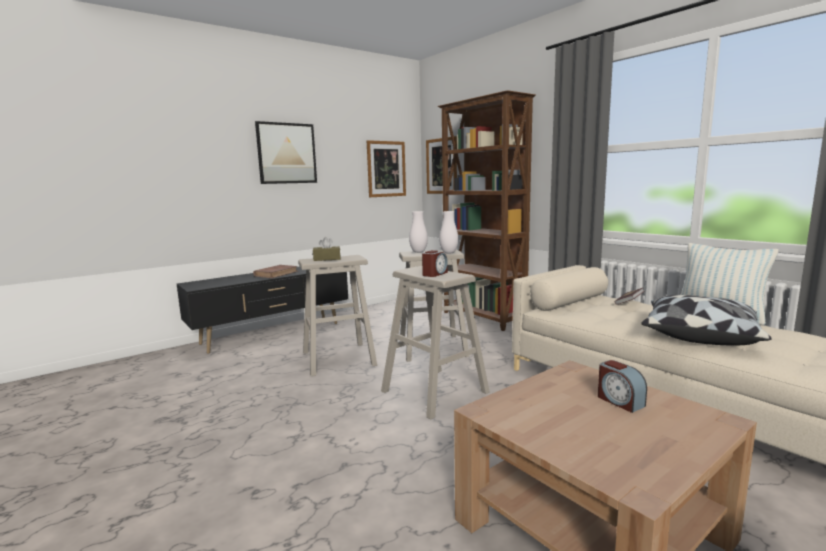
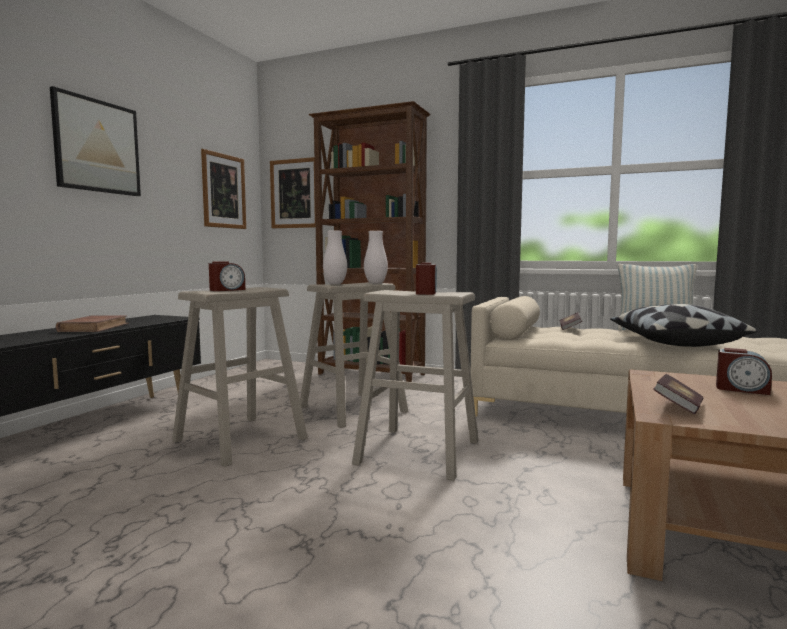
camera: 30 degrees left, 5 degrees down
(327, 259) = (227, 290): brown tissue box -> alarm clock
(513, 406) = (678, 407): none -> book

